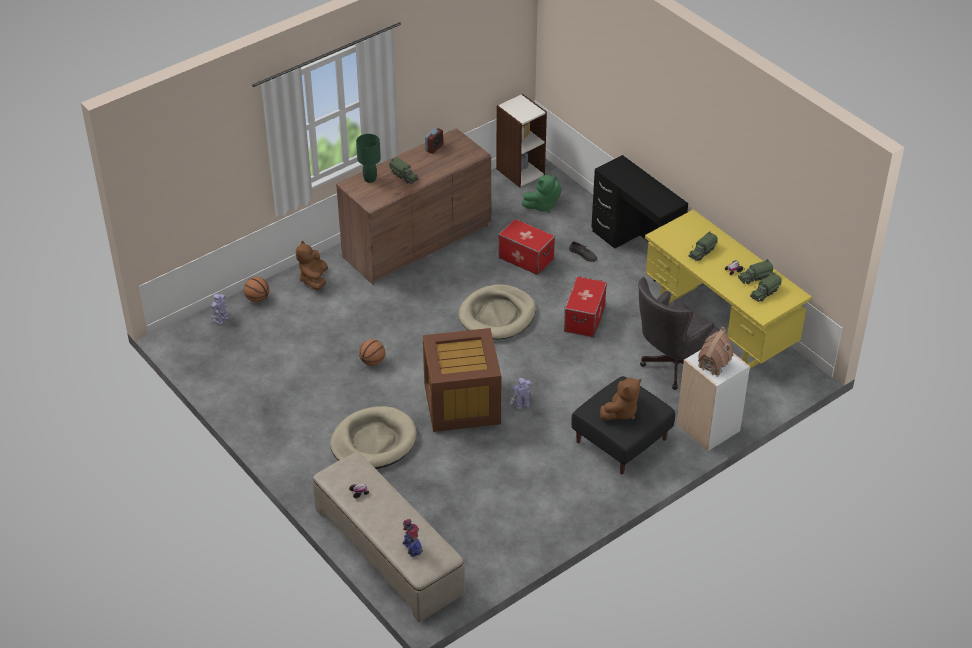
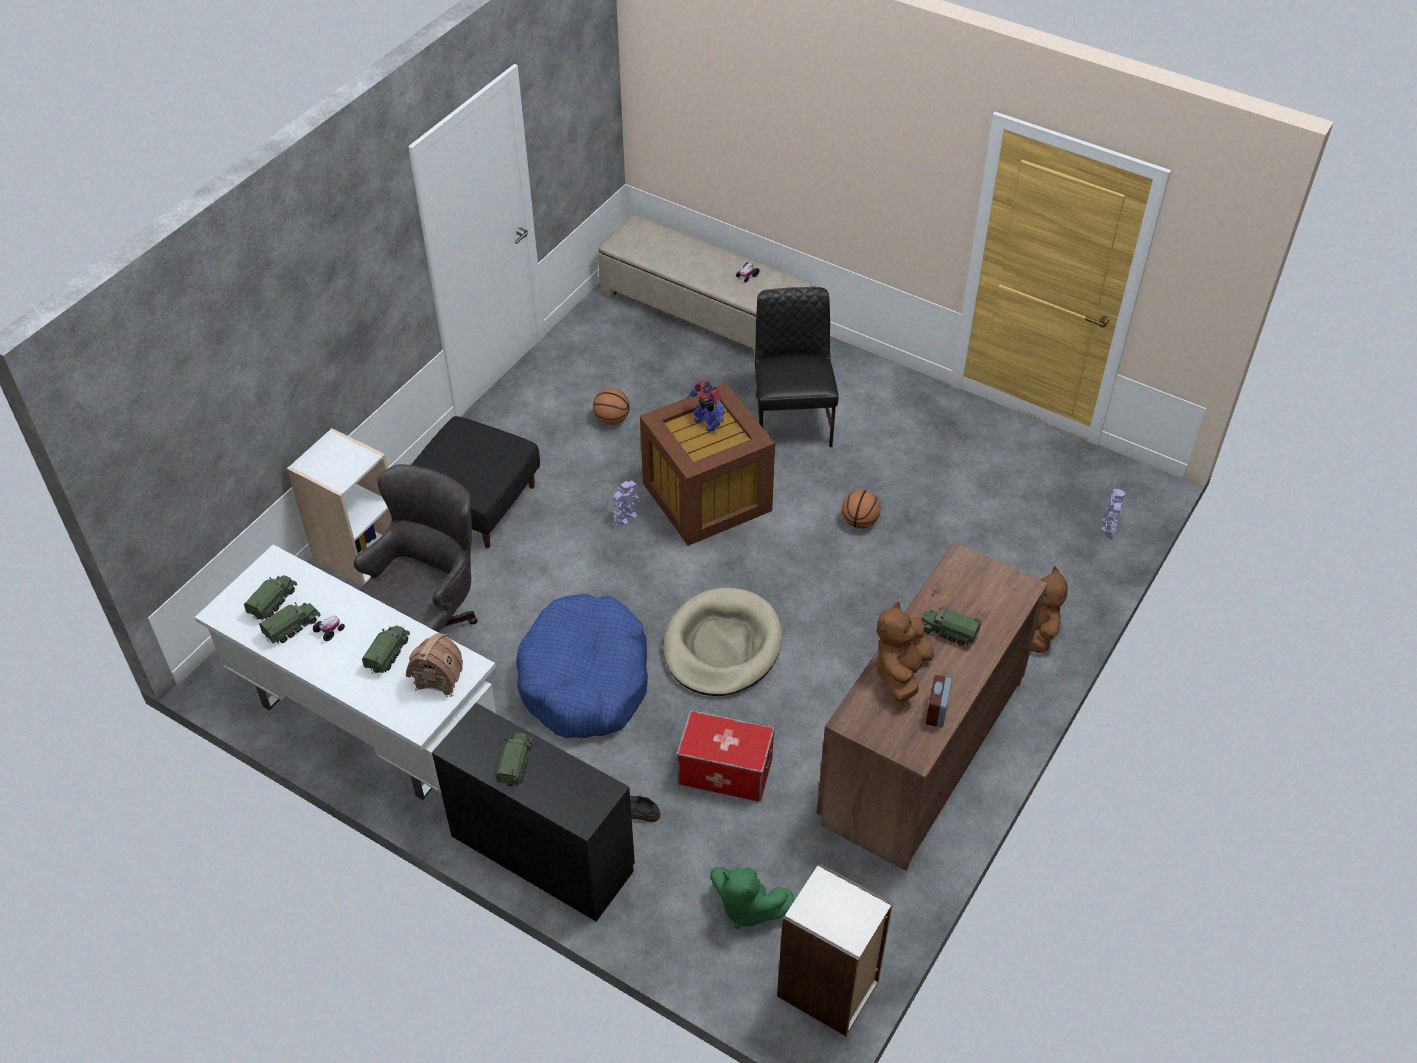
camera: 160 degrees right, 5 degrees up
(257, 298) = (1087, 572): basketball -> basketball (612, 419)
(370, 179) = (999, 609): green table lamp -> none
(373, 441) = (791, 419): beige dog bed -> black chair
(412, 549) = (657, 239): toy robot -> toy robot (707, 422)
(542, 205) = (747, 907): green plush toy -> green plush toy turned 105 degrees counterclockwise
(584, 318) = (585, 679): storage box -> blue dog bed
(621, 412) = (470, 454): brown plush toy -> brown plush toy (901, 672)
(647, 189) = (515, 764): none -> toy truck
(713, 364) = (340, 456): toy house -> toy house (439, 678)
(719, 327) = (365, 725): yellow desk -> white desk

